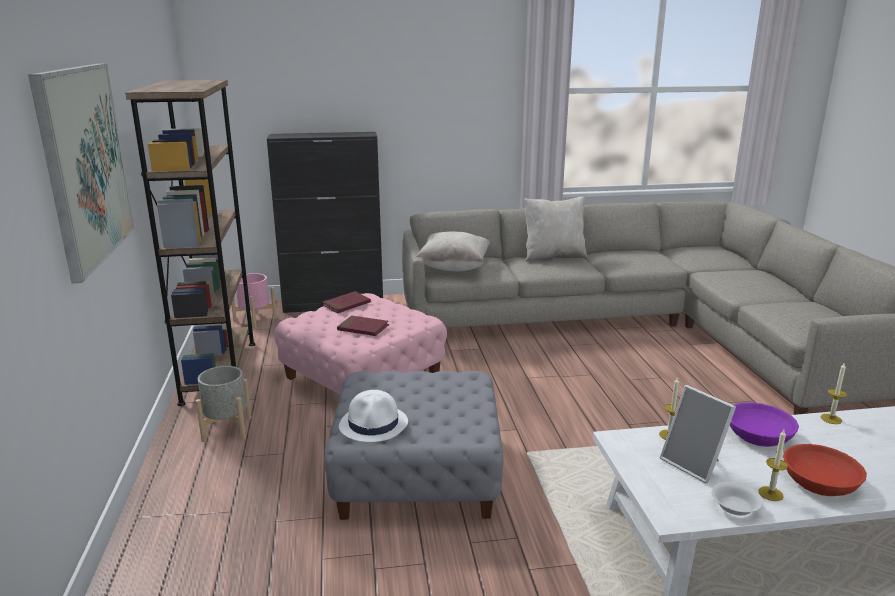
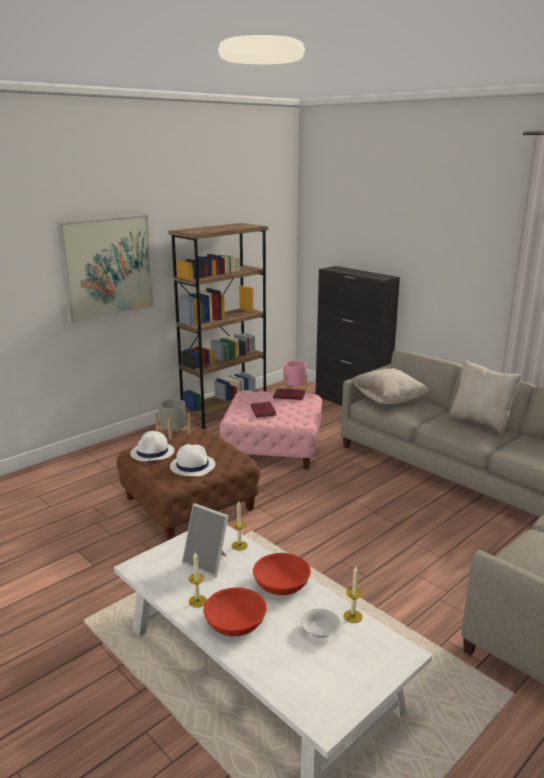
camera: 55 degrees right, 0 degrees up
(418, 474) = (189, 504): grey ottoman -> brown ottoman
(448, 409) = (192, 466): none -> white hat
(694, 464) = (208, 563): picture frame -> picture frame turned 75 degrees counterclockwise
(734, 508) = (166, 589): white bowl -> white bowl (319, 630)
(758, 435) = (281, 583): purple bowl -> red bowl

